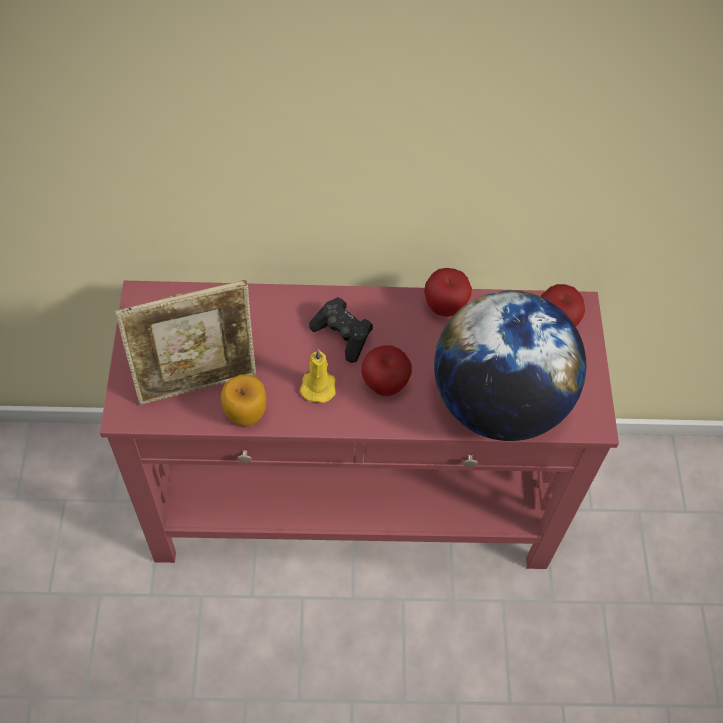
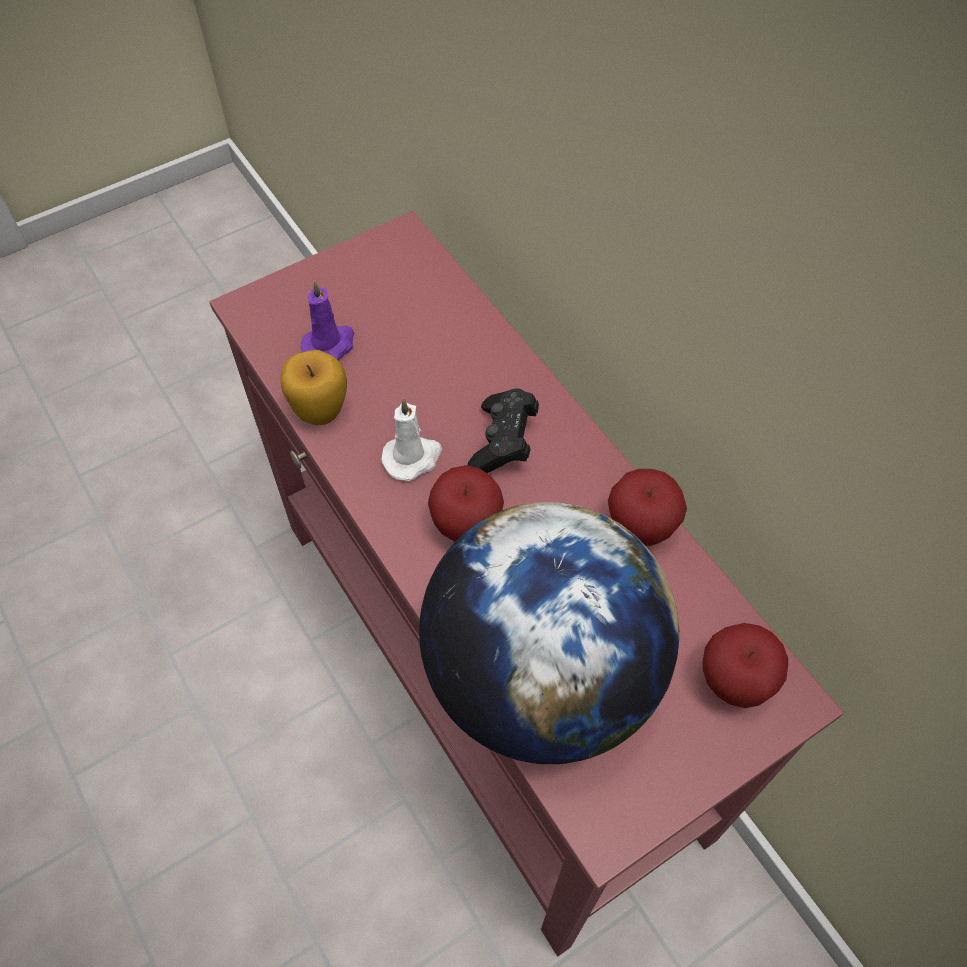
camera: 60 degrees right, 0 degrees up
(198, 383) = (330, 345): picture frame -> purple candle
(318, 385) = (413, 457): yellow candle -> white candle

